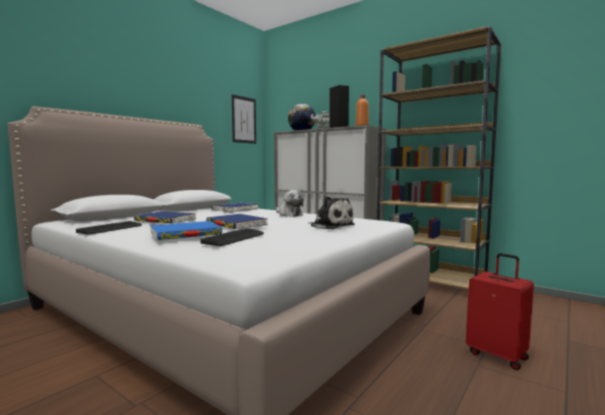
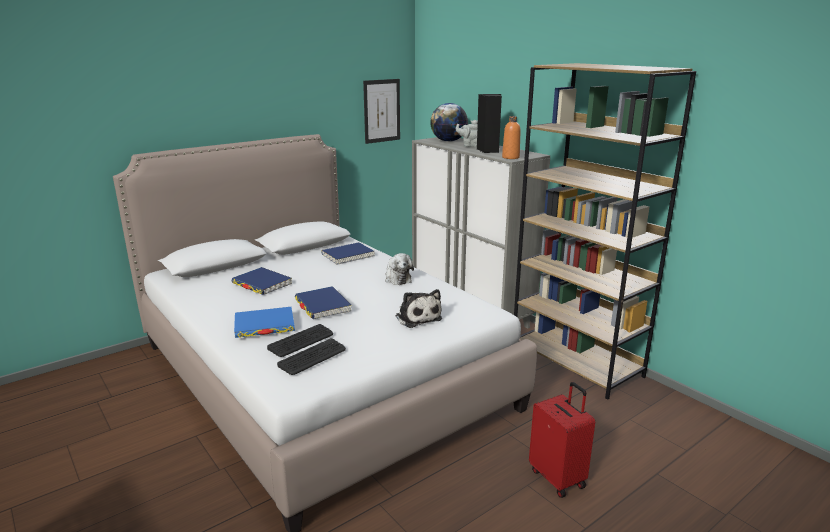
camera: 15 degrees right, 15 degrees up
(111, 228) = (207, 299): keyboard -> keyboard (313, 357)

